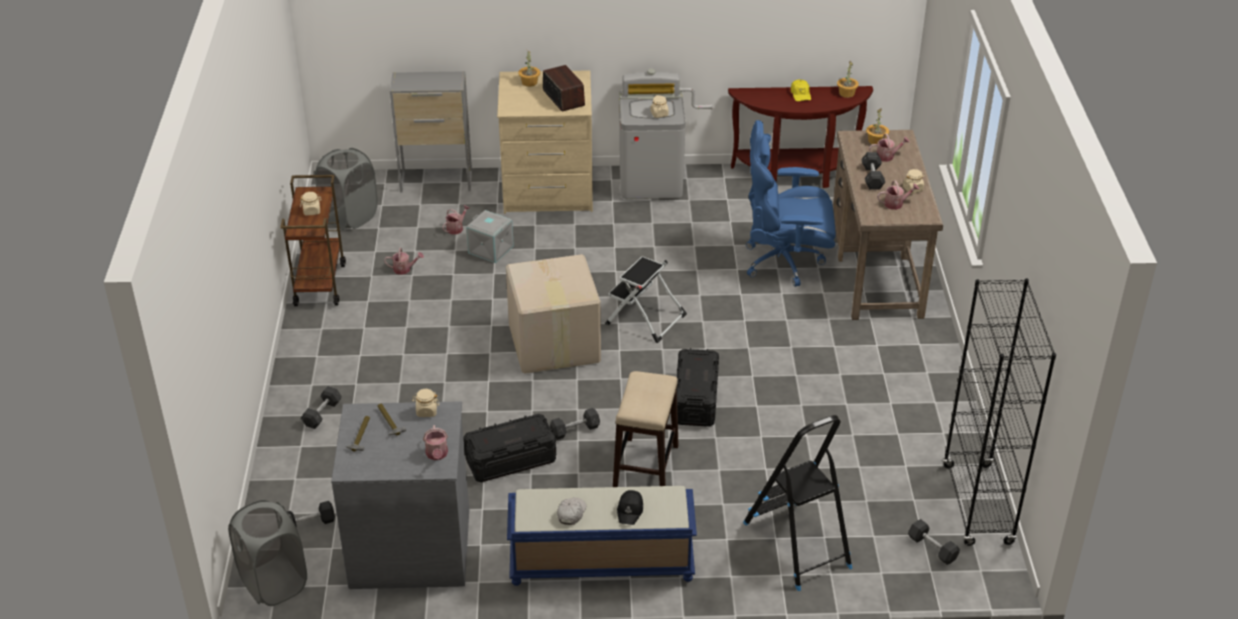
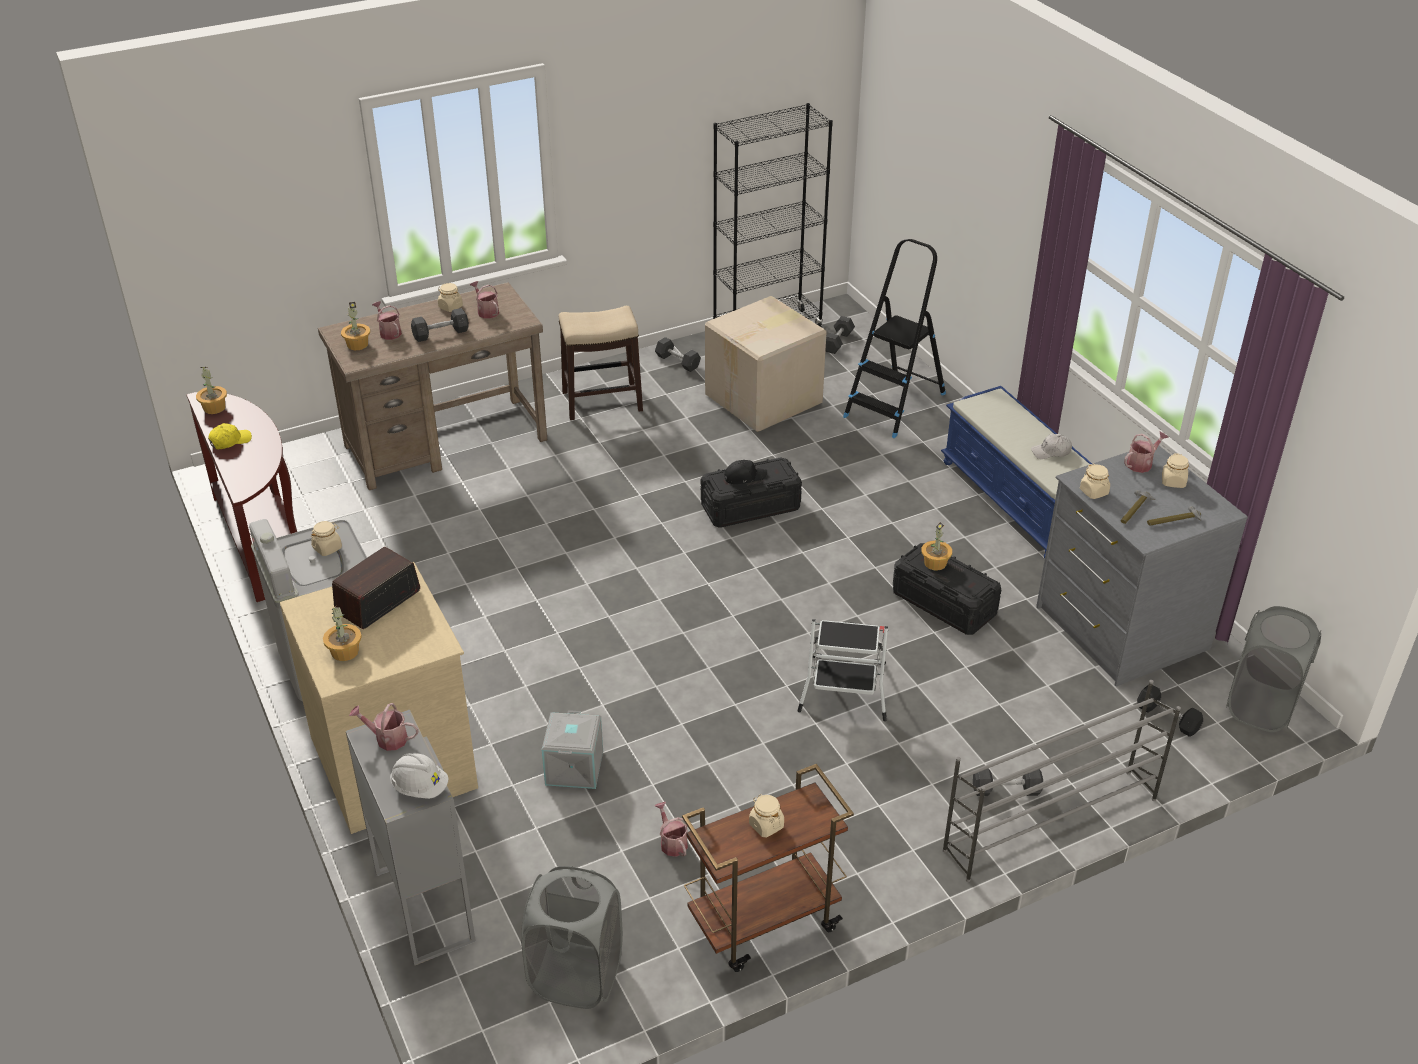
camera: 115 degrees left, 0 degrees up
(281, 420) = (1049, 824): none -> grey shoe rack
(402, 461) = (1173, 482): none -> beige jar
(405, 83) = (420, 787): none -> white hard hat
(456, 228) = (541, 826): watering can -> watering can (387, 738)
(523, 432) = (935, 563): none -> potted plant
(553, 345) = (735, 637): cardboard box -> cardboard box (765, 399)
(575, 430) = (862, 574): grey dumbbell -> grey dumbbell (677, 362)
(630, 510) = (1013, 421): black cap -> black cap (744, 476)
(645, 317) = (634, 581): step ladder -> step ladder (844, 688)
(645, 467) = (874, 511): stool -> stool (603, 401)
(787, 262) = (463, 504): blue office chair -> none

